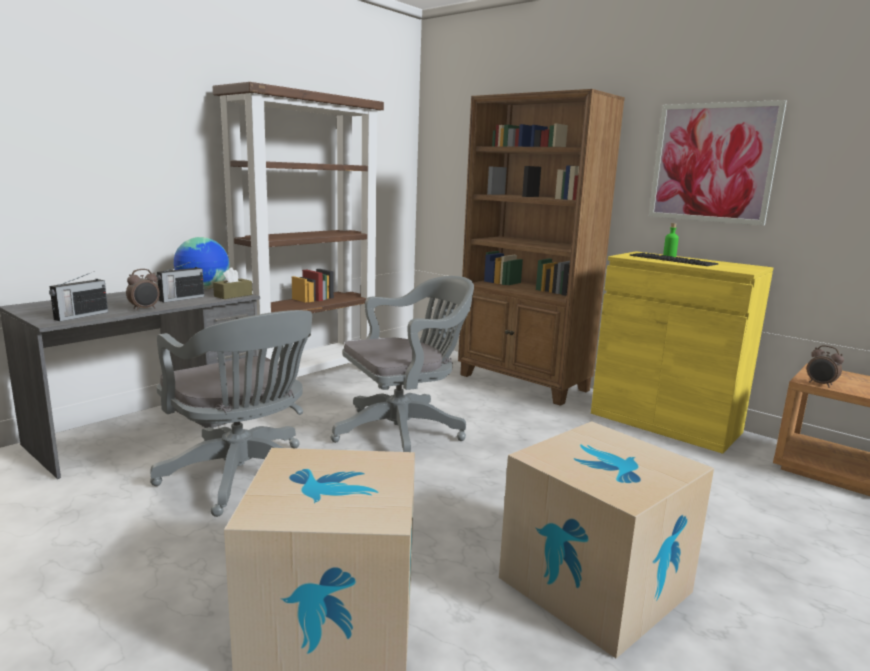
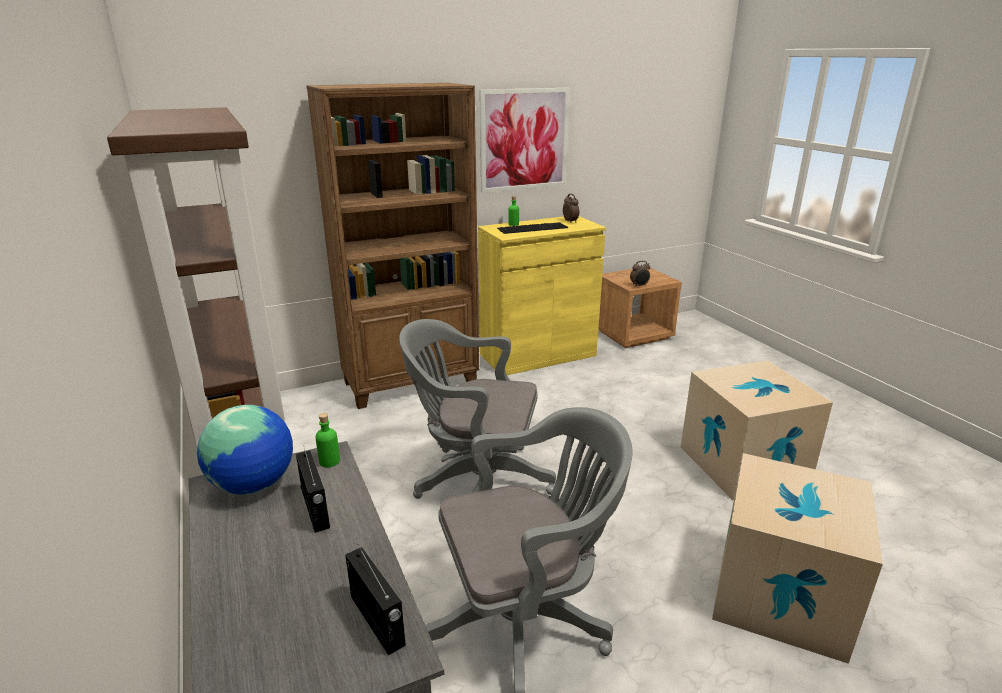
camera: 65 degrees left, 10 degrees up
(145, 309) = (368, 548): alarm clock -> alarm clock (570, 222)
(233, 295) = (329, 461): brown tissue box -> green bottle
(404, 431) = (476, 481): grey office chair -> grey office chair turned 75 degrees counterclockwise

